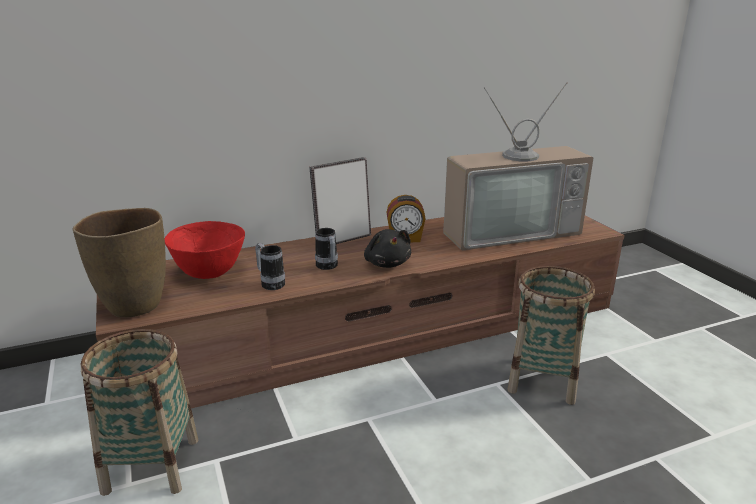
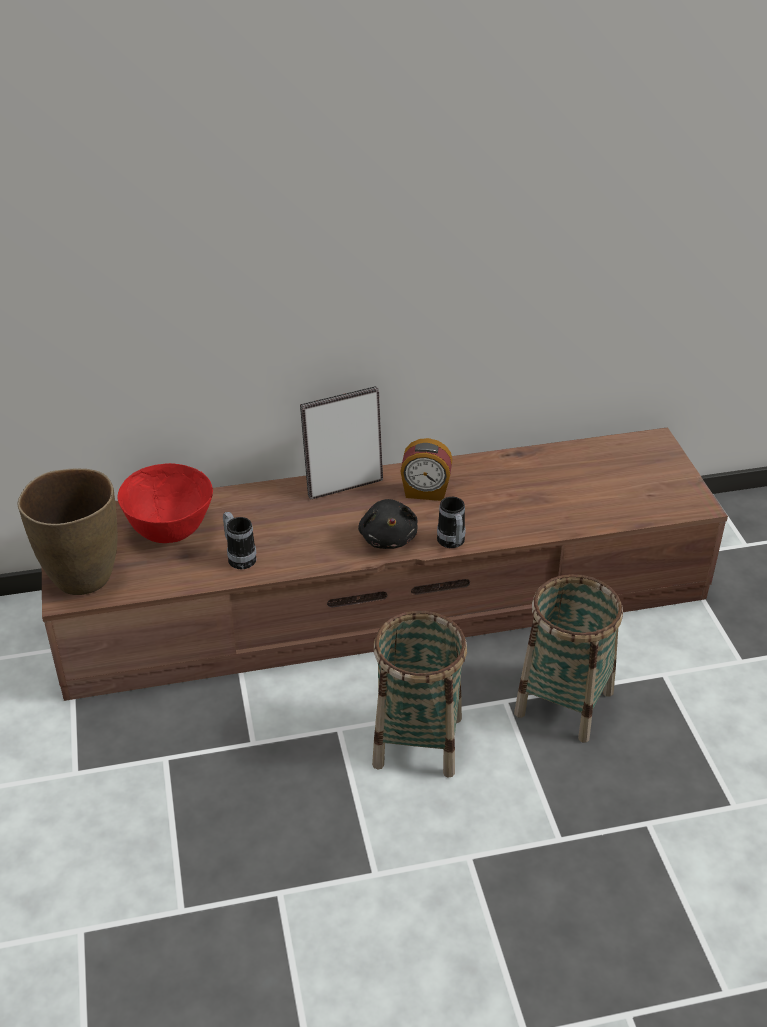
camera: 10 degrees right, 15 degrees up
(151, 465) = (98, 754): basket -> basket (417, 741)
(328, 267) = (313, 536): mug -> mug (452, 543)
(508, 230) = (570, 490): television -> none

